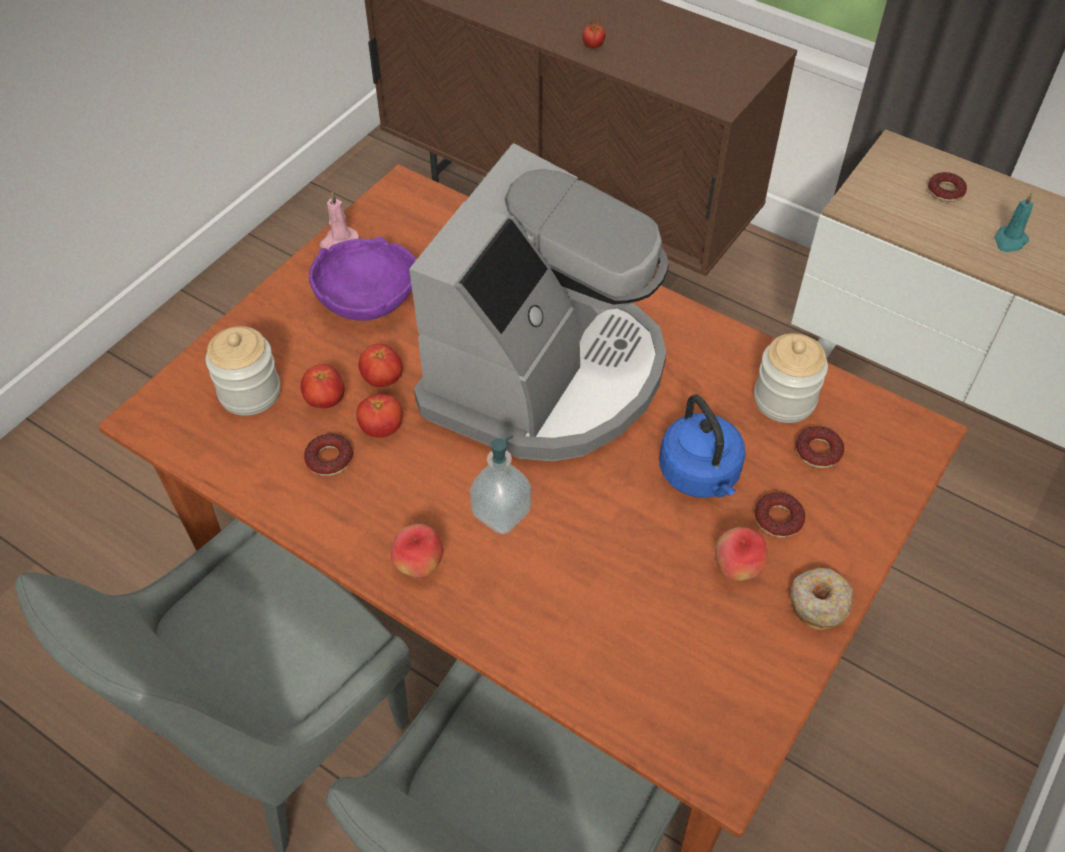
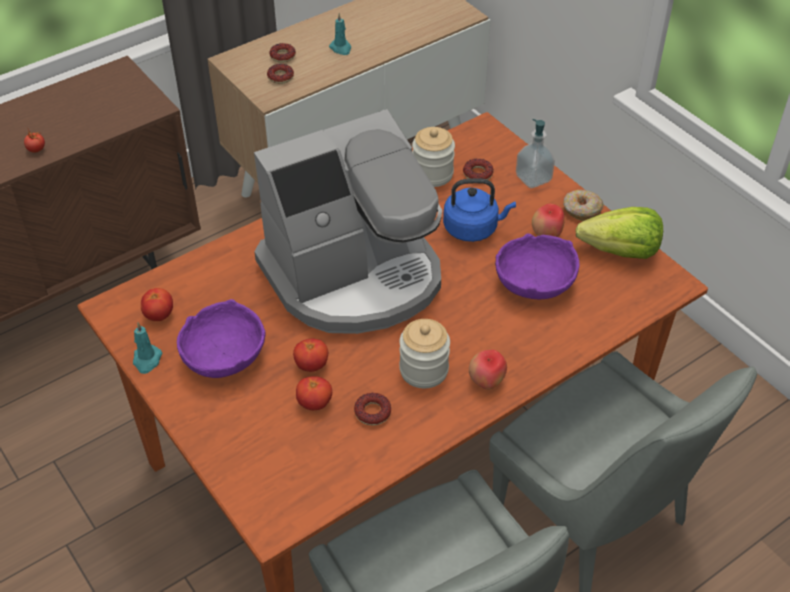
camera: 70 degrees left, 5 degrees down
(250, 392) = (282, 449): jar -> jar (423, 370)
(339, 241) = (147, 360): pink candle -> turquoise candle
(382, 429) = (359, 376): tomato -> tomato (159, 315)
(501, 512) = (461, 329): soap dispenser -> soap dispenser (533, 178)
(546, 375) = (354, 276): coffee machine -> coffee machine turned 105 degrees clockwise
(629, 576) = (533, 282): none -> purple bowl
(754, 680) = (621, 251): none -> lettuce
(778, 519) = (518, 206): donut -> donut (280, 77)

